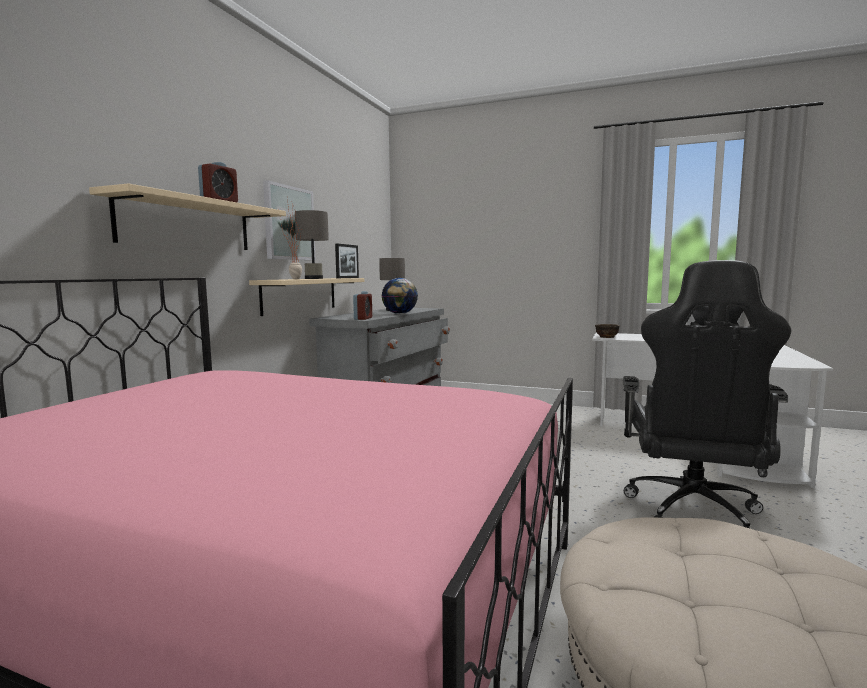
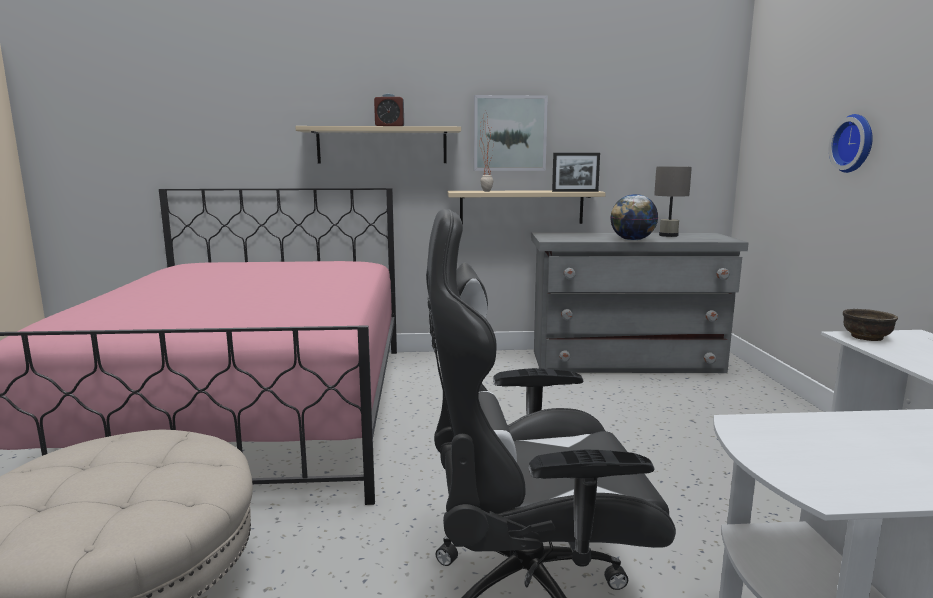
camera: 65 degrees right, 5 degrees up
(314, 278) = (519, 191): grey table lamp -> none
(363, 318) = (555, 239): alarm clock -> none
(510, 243) = (855, 143): none -> wall clock

